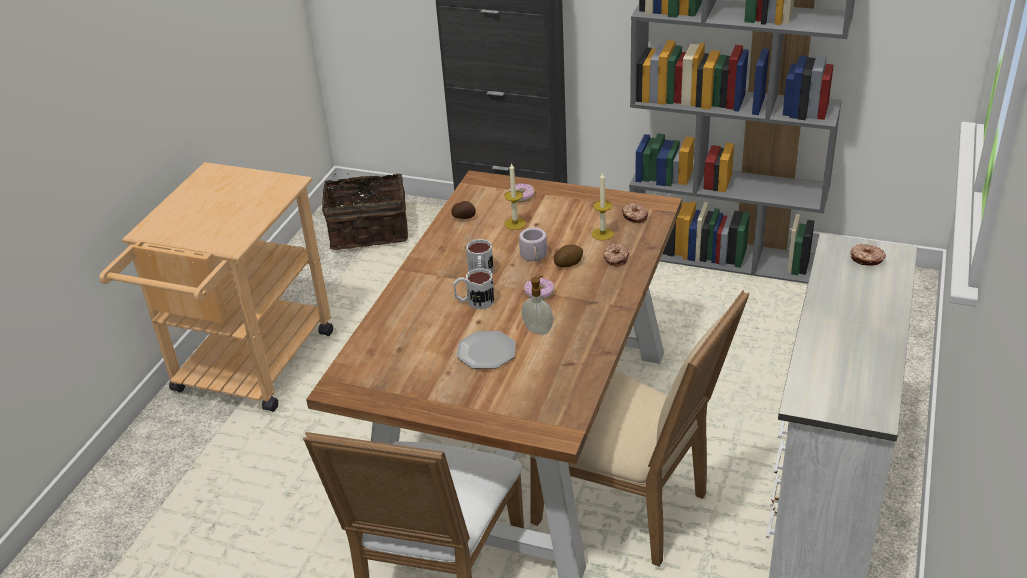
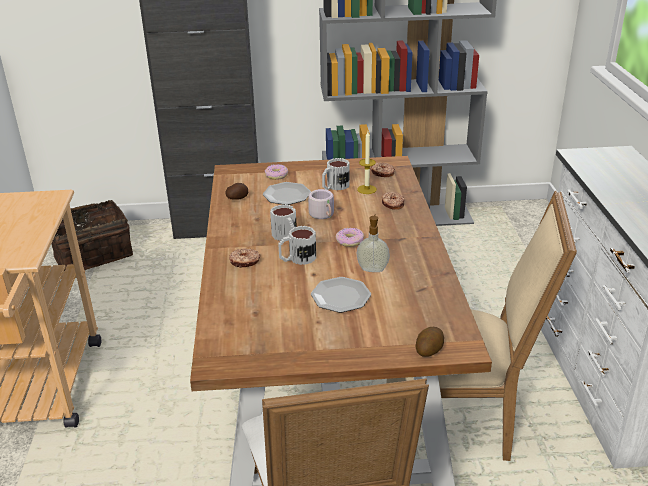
camera: 25 degrees left, 5 degrees down
(515, 223) = (286, 195): candle -> plate
(568, 263) = (356, 215): potato -> potato (429, 349)
(571, 223) = (334, 187): none -> mug
(866, 259) = (607, 159): donut -> donut (244, 262)

